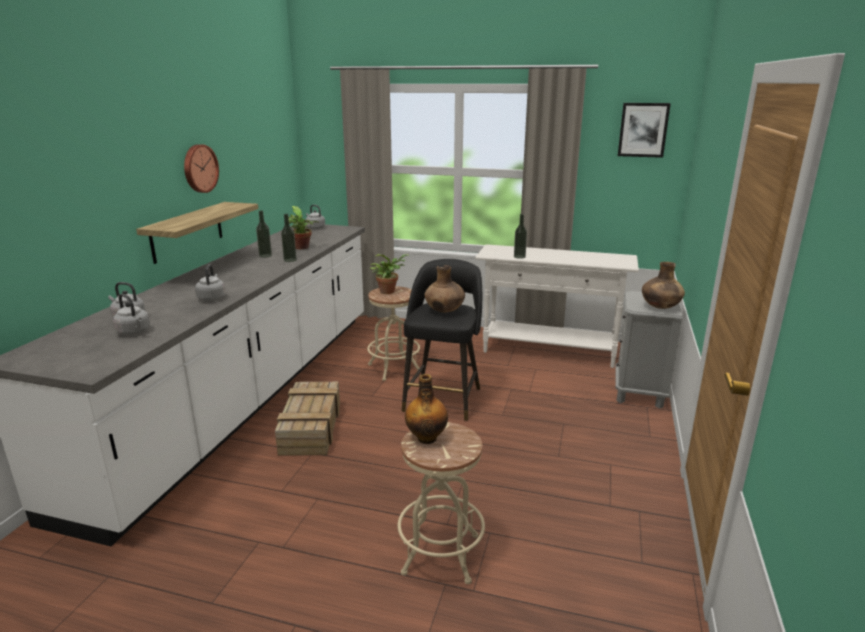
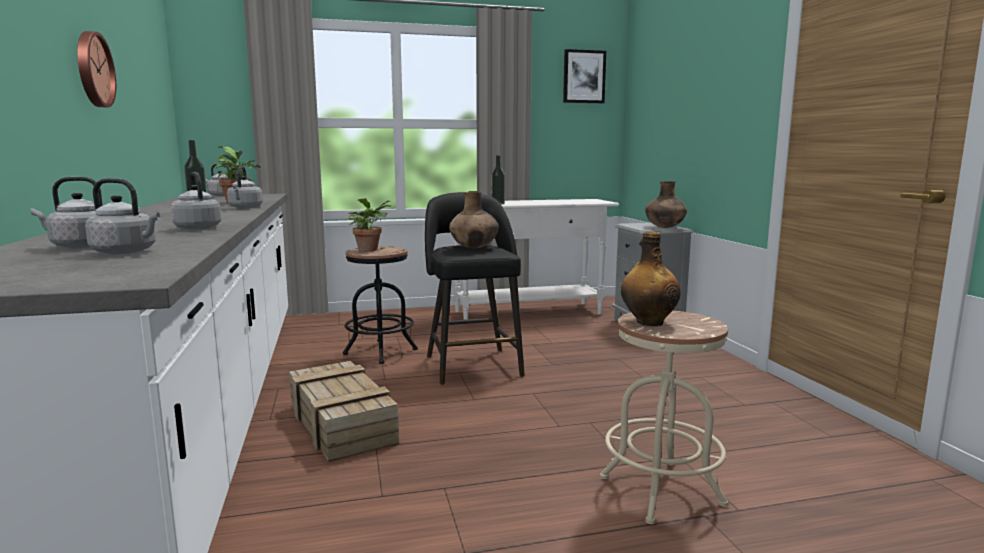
camera: 30 degrees left, 10 degrees down
(187, 231) = (84, 159): shelf -> none
(290, 260) = (245, 207): bottle -> grey kettle
(394, 368) = (380, 352): beige stool -> black stool

